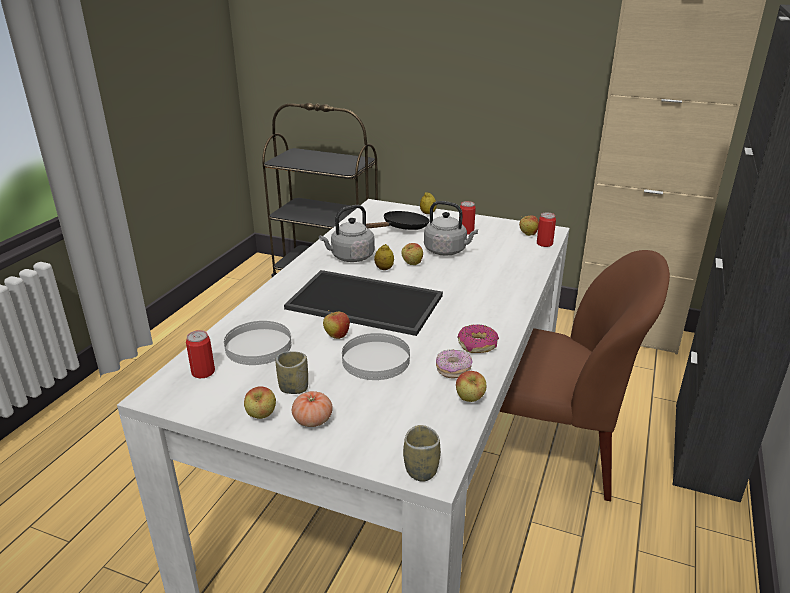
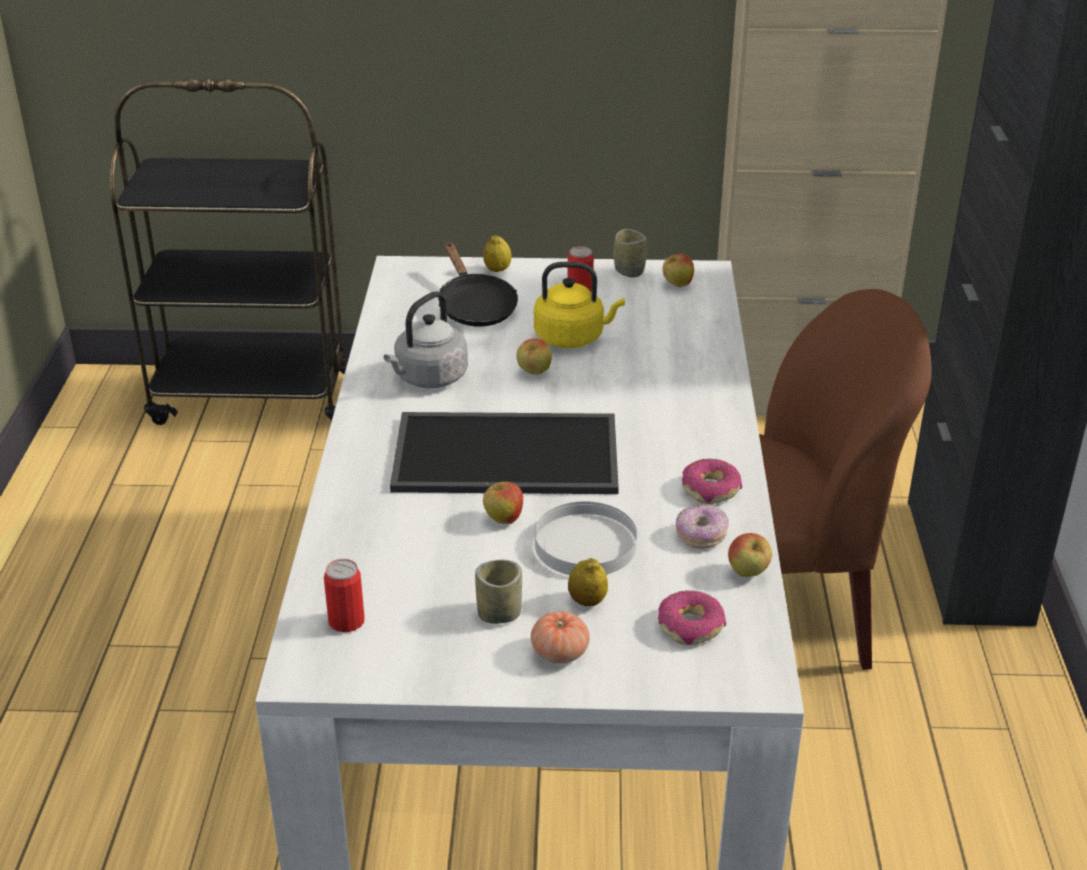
camera: 20 degrees left, 5 degrees up
(258, 346) = (397, 561): white plate -> none
(261, 416) = (485, 665): apple -> none
(384, 269) = (496, 389): lemon -> lemon (587, 601)
(402, 228) = (474, 307): black frying pan -> black frying pan turned 135 degrees clockwise
(409, 424) = (691, 626): none -> donut
(421, 470) = (743, 682): cup -> cup (629, 271)
(447, 251) = (573, 338): grey kettle -> yellow kettle
(544, 244) = (710, 298): can -> none

